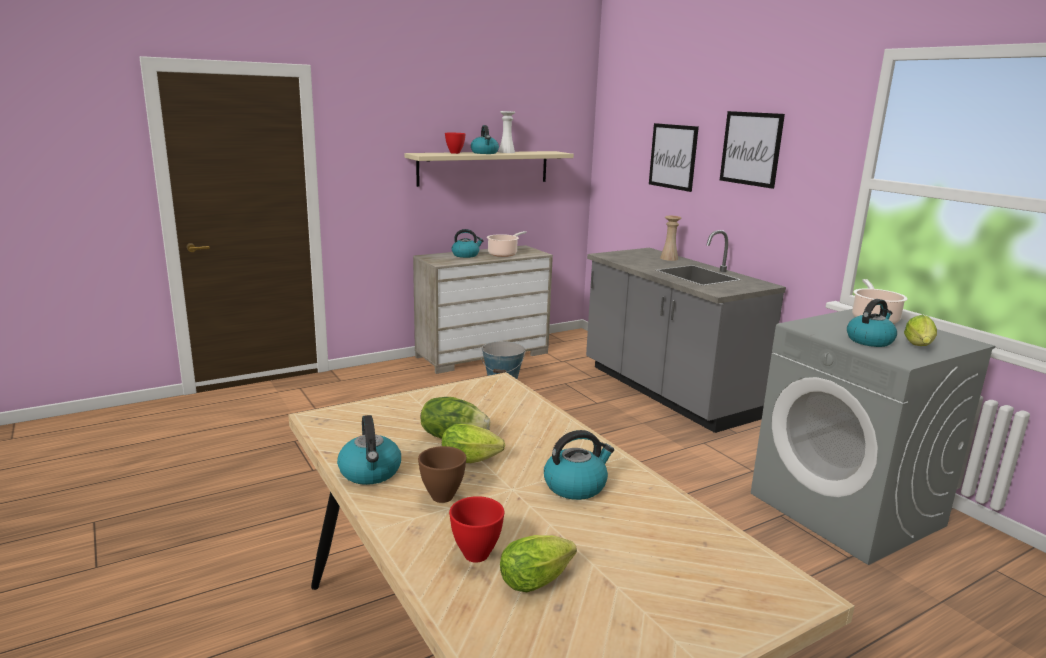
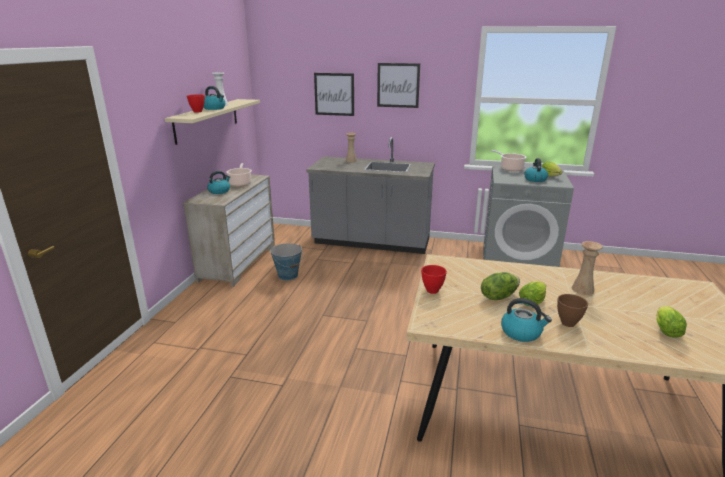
camera: 45 degrees left, 5 degrees up
(475, 554) = (633, 335): red bowl -> red bowl (431, 291)
(576, 486) = (582, 289): kettle -> beige vase

